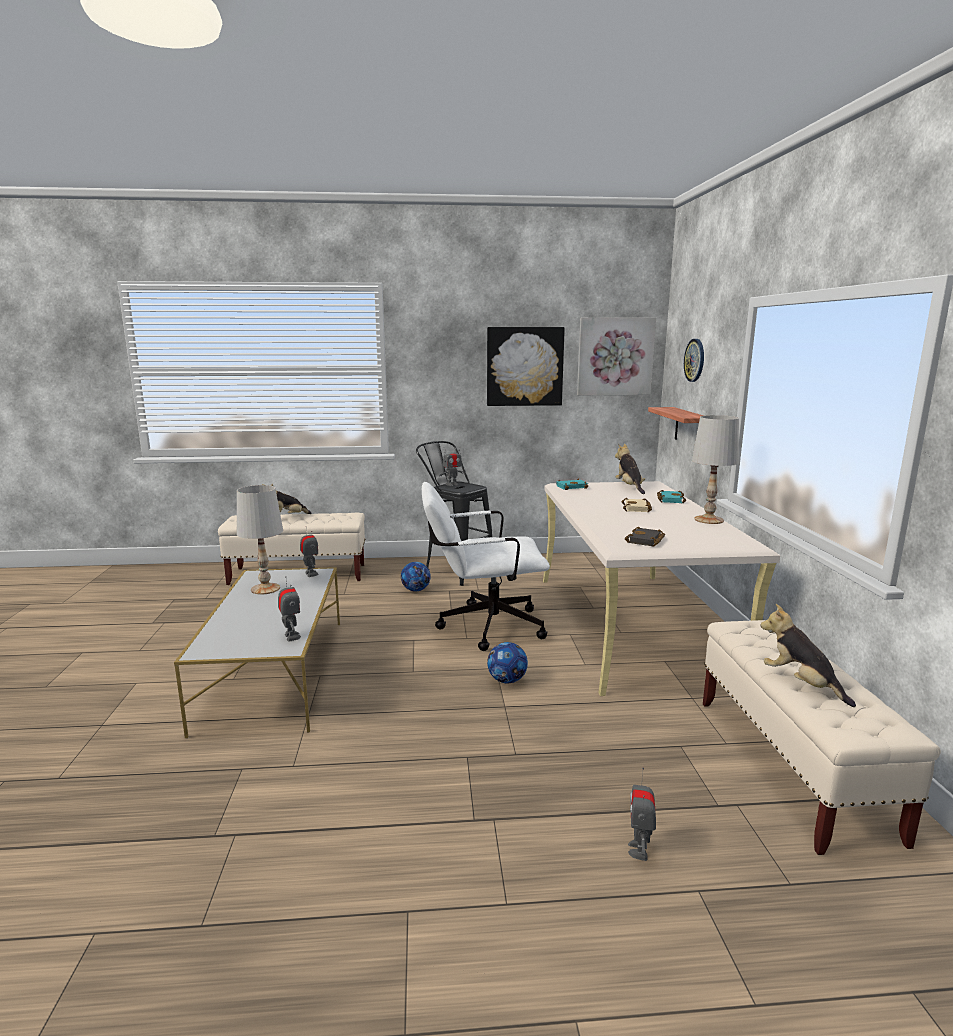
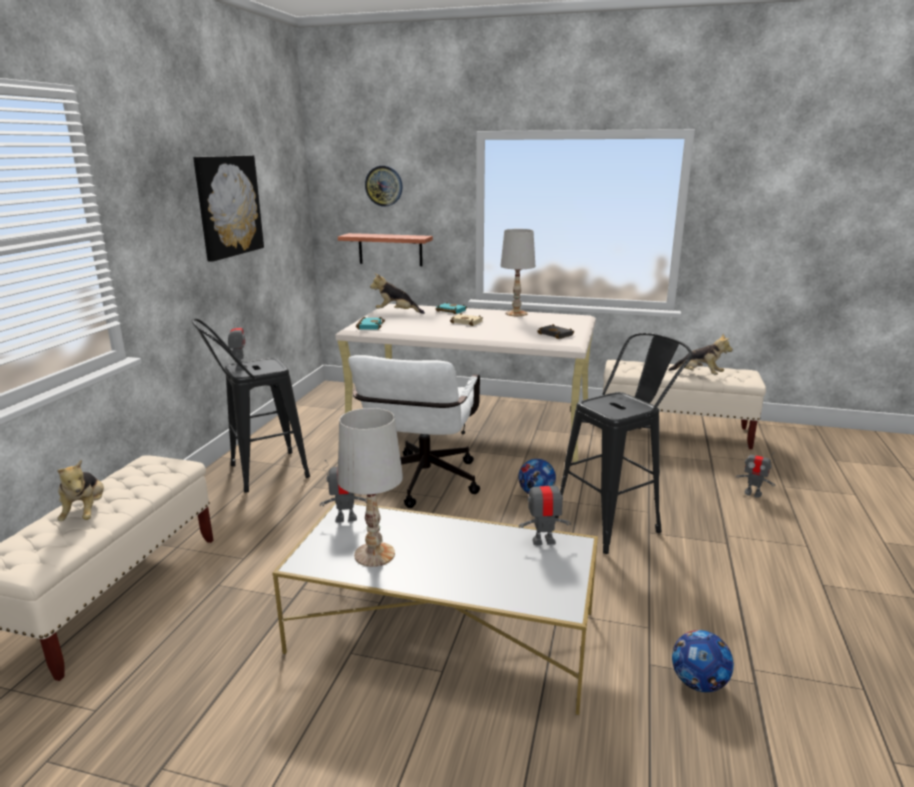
camera: 70 degrees left, 5 degrees up
(416, 590) = (289, 506): football -> football (698, 683)
(477, 732) = (615, 522): none -> black stool
(615, 356) = (284, 187): picture -> none
(801, 684) = (699, 375): plush toy -> plush toy turned 135 degrees counterclockwise

